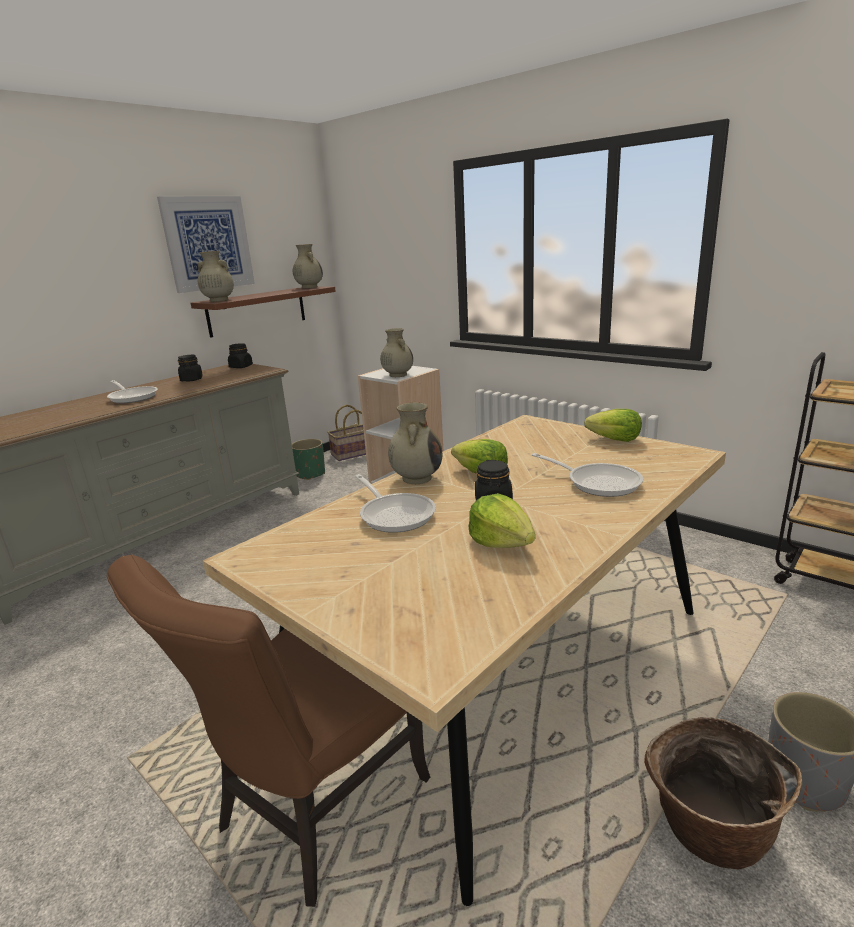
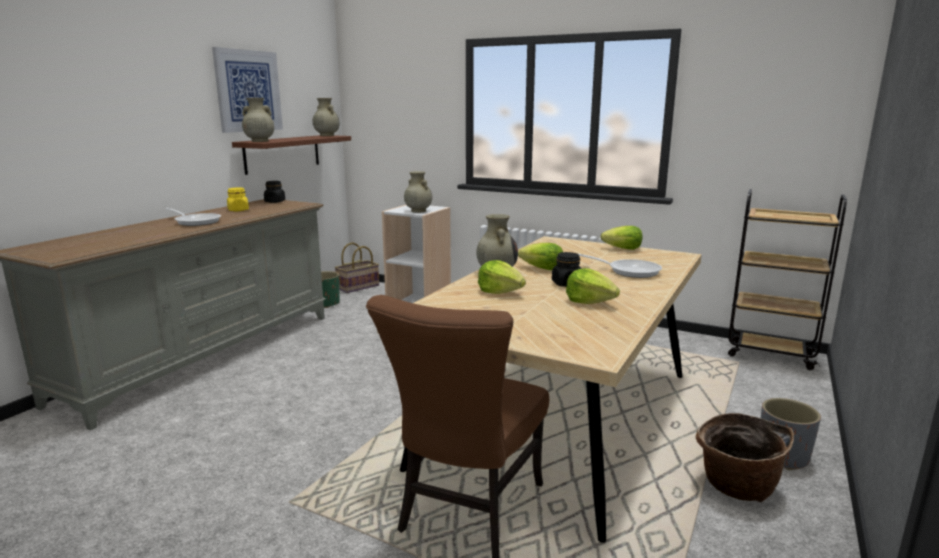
camera: 15 degrees left, 5 degrees down
(191, 379) = (238, 210): black jar -> yellow jar
(395, 514) = (500, 292): frying pan -> lettuce

